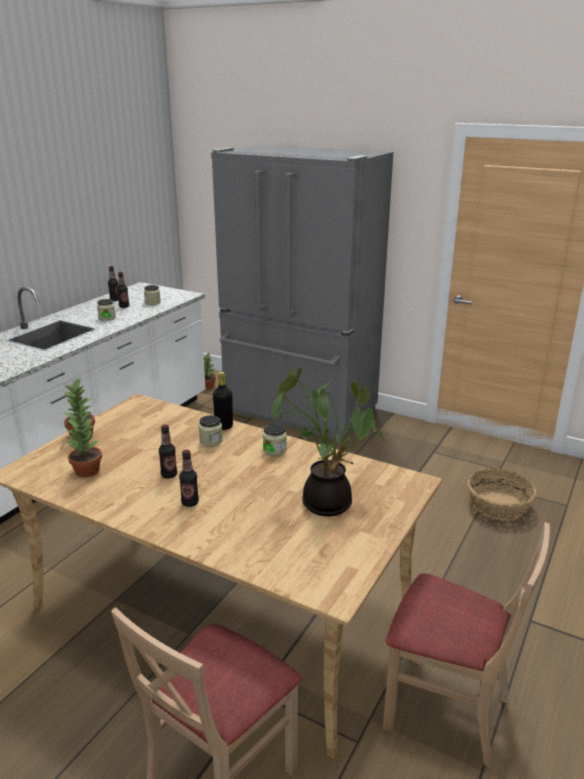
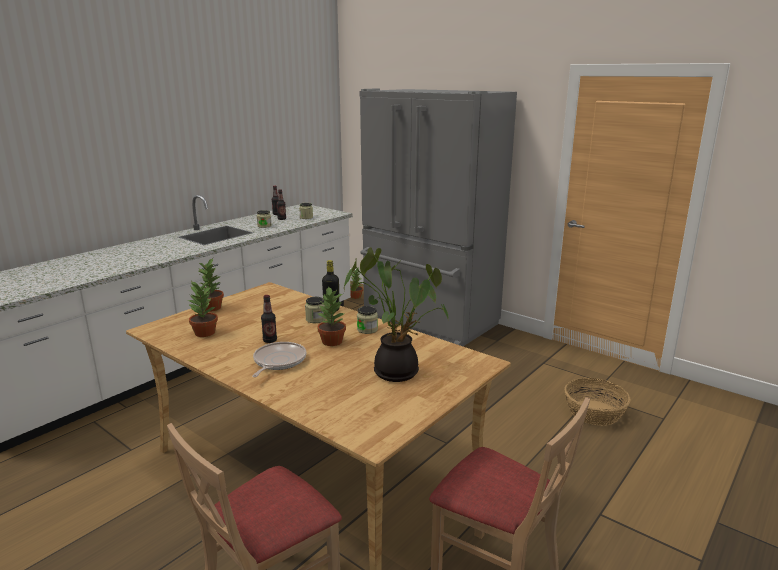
camera: 10 degrees right, 5 degrees down
(190, 502) = (278, 362): bottle -> frying pan
(241, 470) = (332, 342): none -> potted plant

